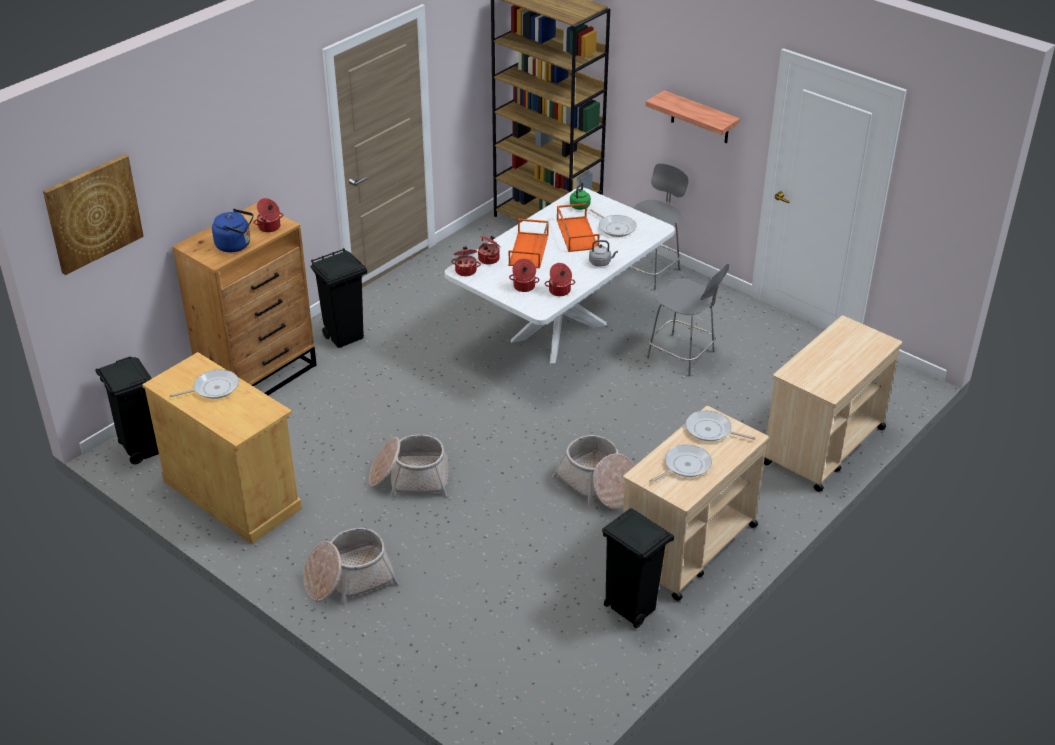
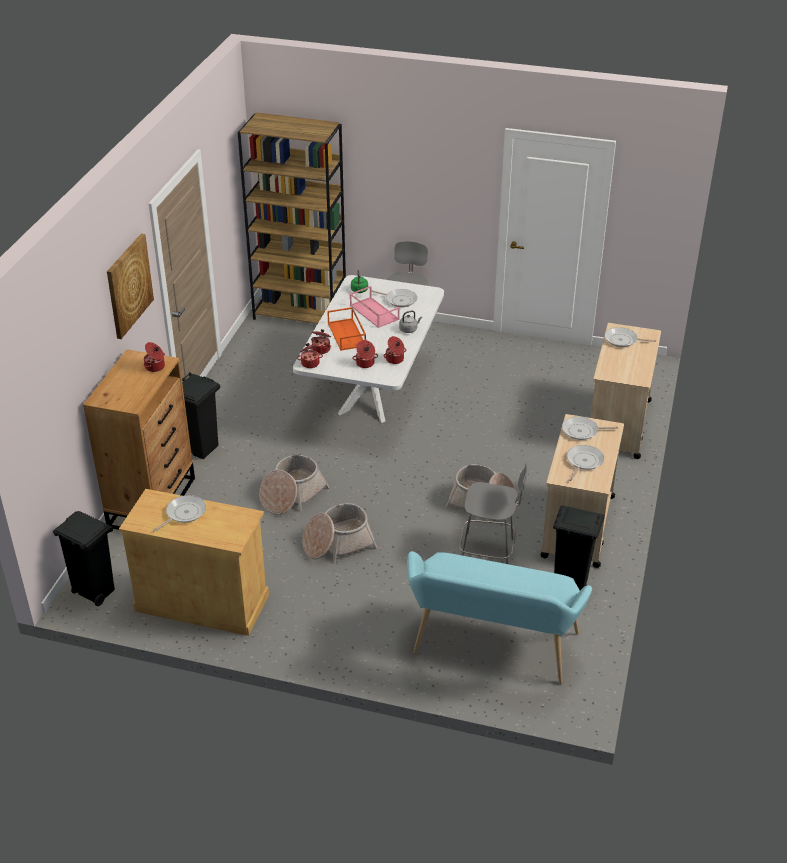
camera: 25 degrees left, 0 degrees up
(93, 213) = (35, 390): picture -> picture (128, 285)
(236, 245) = (139, 389): blue kettle -> none
(348, 579) = (347, 635): basket -> basket (292, 495)
(490, 647) = (491, 648): none -> turquoise bench
(576, 234) = (373, 312): orange tray -> pink tray
(683, 356) = (476, 389): grey stool -> grey stool (489, 552)
(700, 118) = (434, 197): shelf -> none
(844, 340) = (623, 340): none -> frying pan

